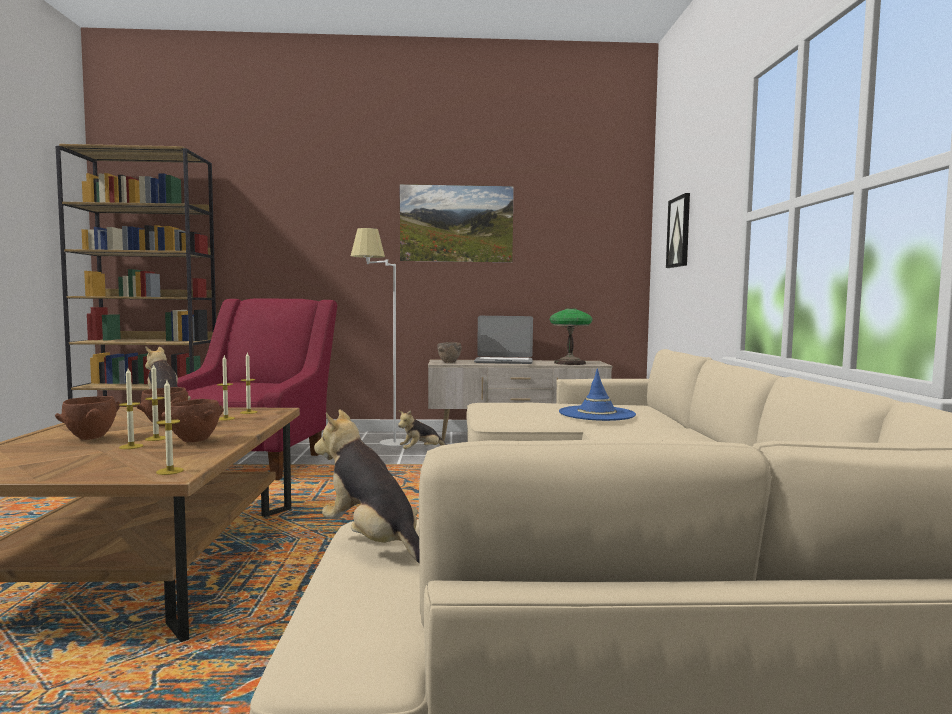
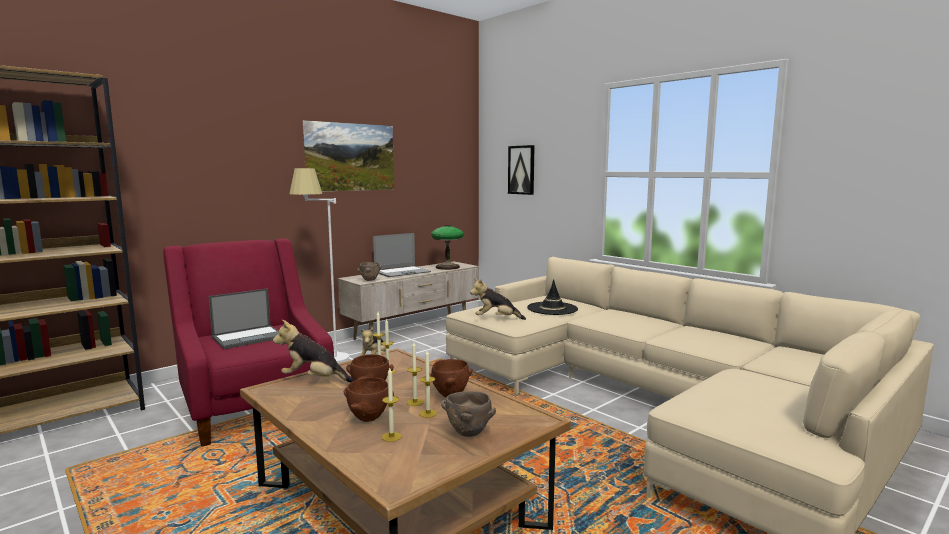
camera: 40 degrees left, 5 degrees up
(92, 465) = (469, 433): none -> brown bowl
(170, 471) = (527, 418): candle -> candle (391, 437)
(240, 385) = (249, 337): none -> laptop
(374, 544) = (714, 416): plush toy -> plush toy (496, 319)
(597, 414) = (552, 308): blue hat -> black hat

